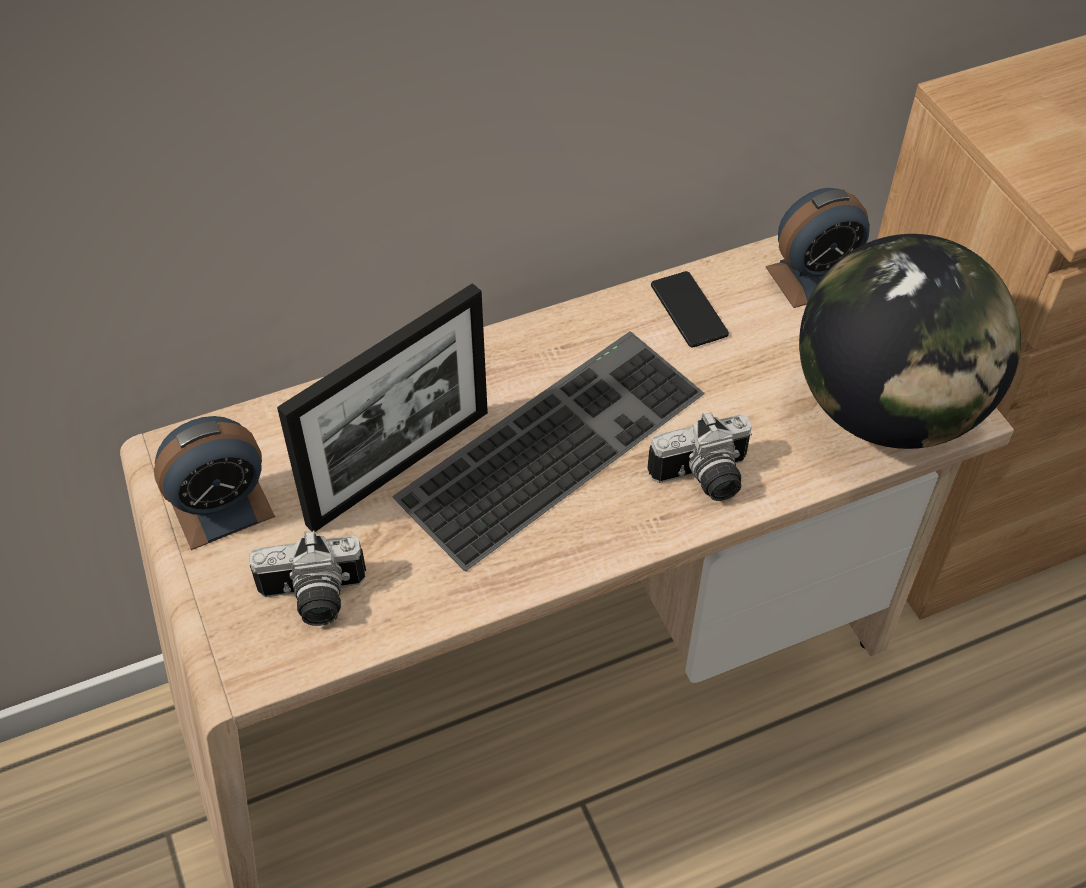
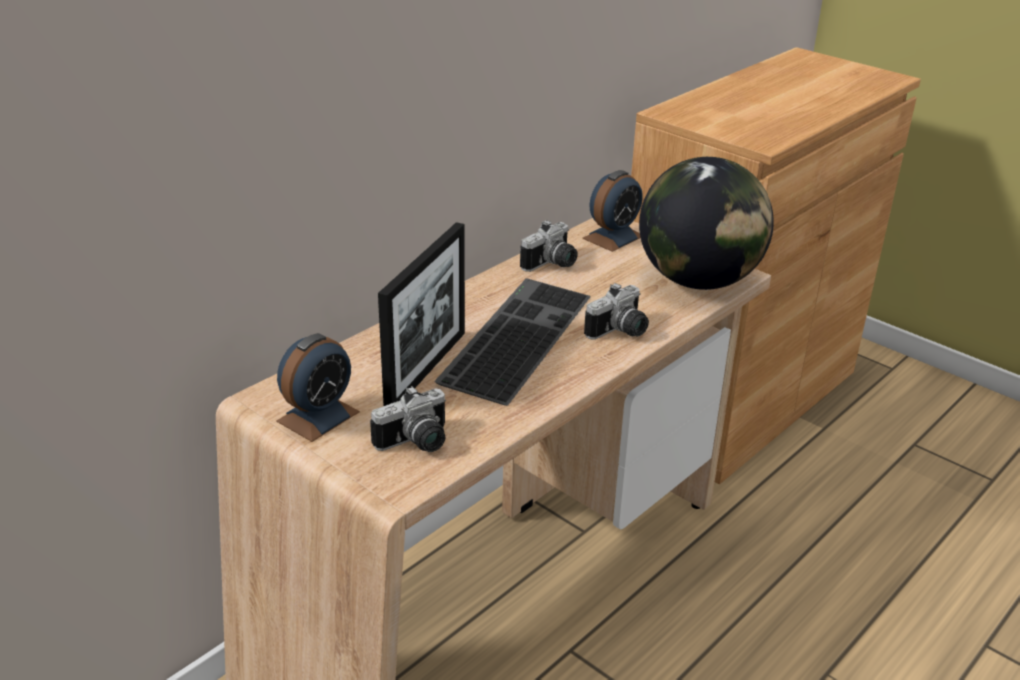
camera: 25 degrees left, 20 degrees down
(689, 310) = (552, 264): phone -> camera

